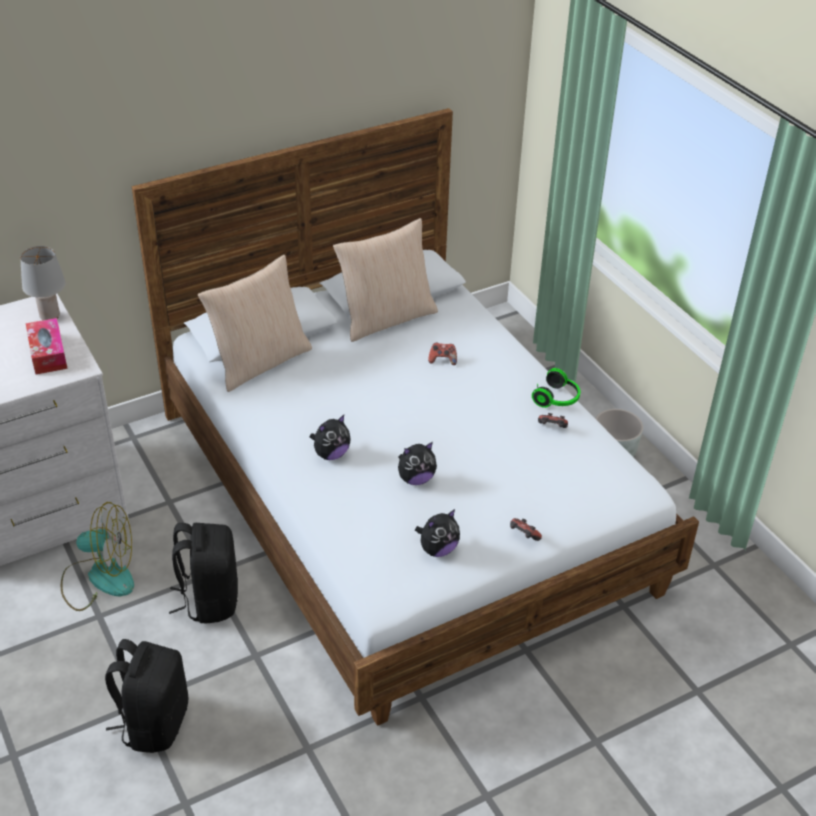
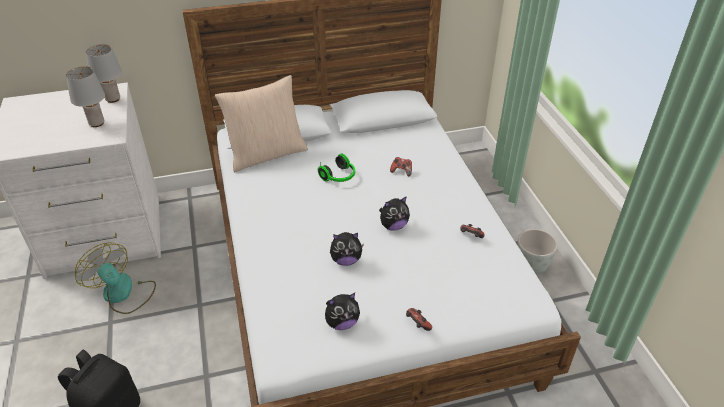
camera: 15 degrees right, 0 degrees up
(48, 353) = (96, 123): tissue box -> grey table lamp
(99, 578) = (123, 294): fan -> fan turned 150 degrees counterclockwise
(209, 599) = (191, 324): black backpack -> none
(331, 454) = (289, 230): plush toy -> plush toy (393, 226)
(386, 318) = (371, 135): beige pillow -> none
(557, 399) = (483, 214): headphones -> headphones (339, 177)

